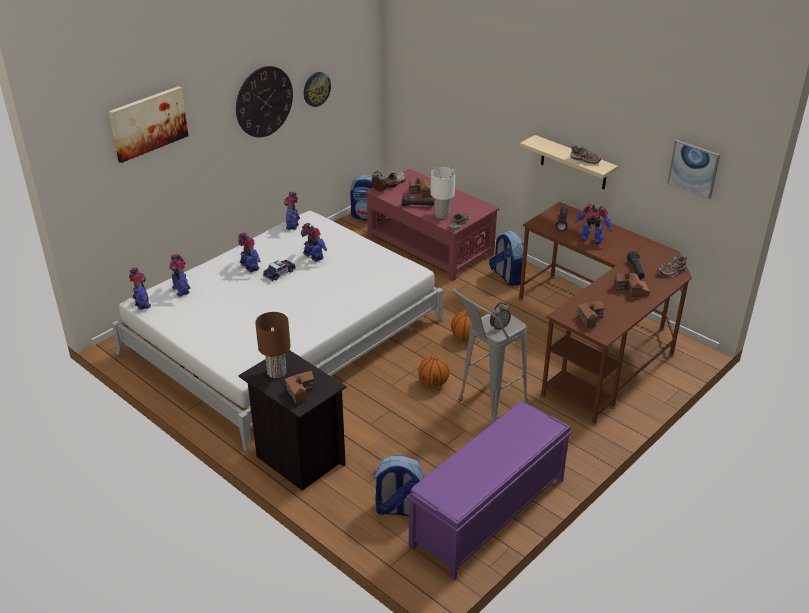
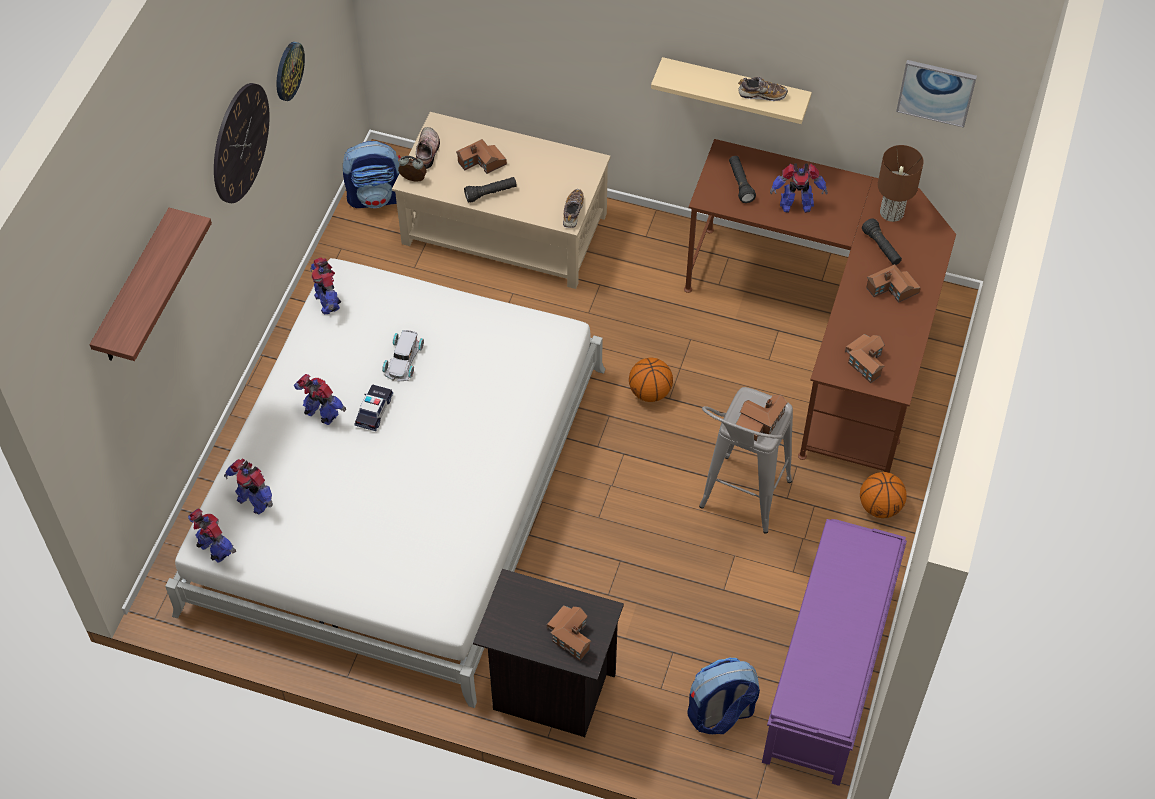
camera: 25 degrees left, 20 degrees up
(148, 123) = (135, 290): picture -> shelf
(277, 372) = (521, 617): brown table lamp -> brown table lamp (892, 213)
(313, 257) = (402, 359): toy robot -> white toy car
(429, 246) = (503, 228): red coffee table -> beige coffee table
(433, 383) = (652, 492): basketball -> basketball (879, 507)
(441, 215) = (537, 202): white table lamp -> none
(499, 326) = (759, 421): alarm clock -> toy house
(507, 277) = (647, 252): backpack -> none
(671, 271) = (927, 233): shoe -> none

